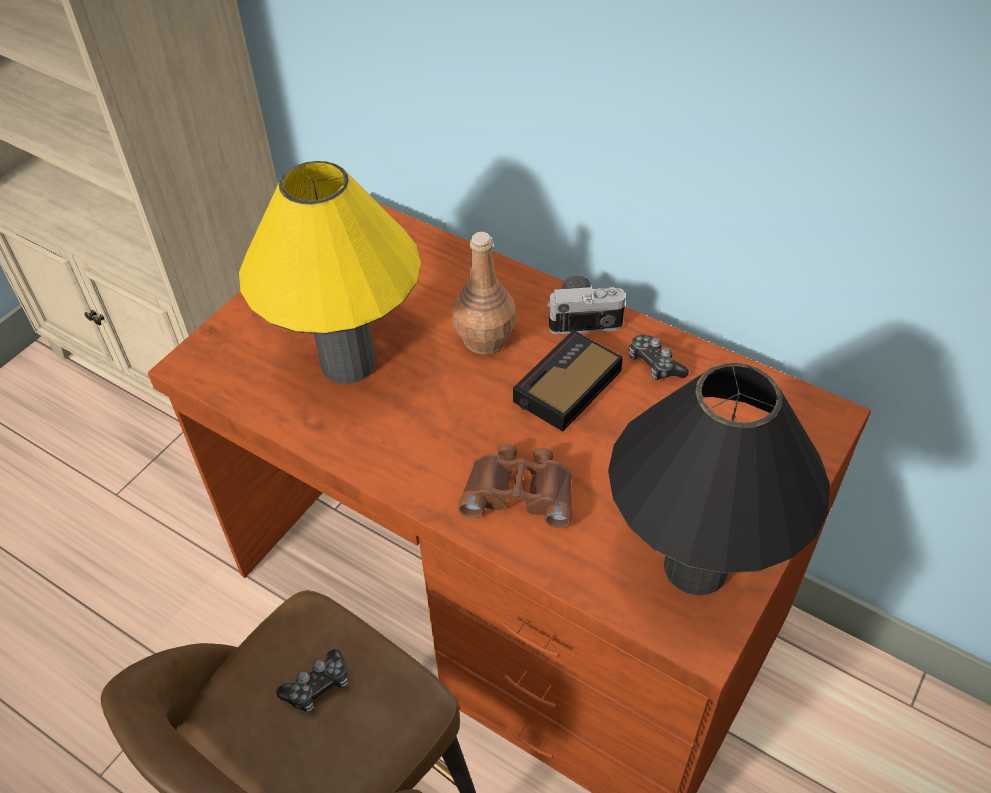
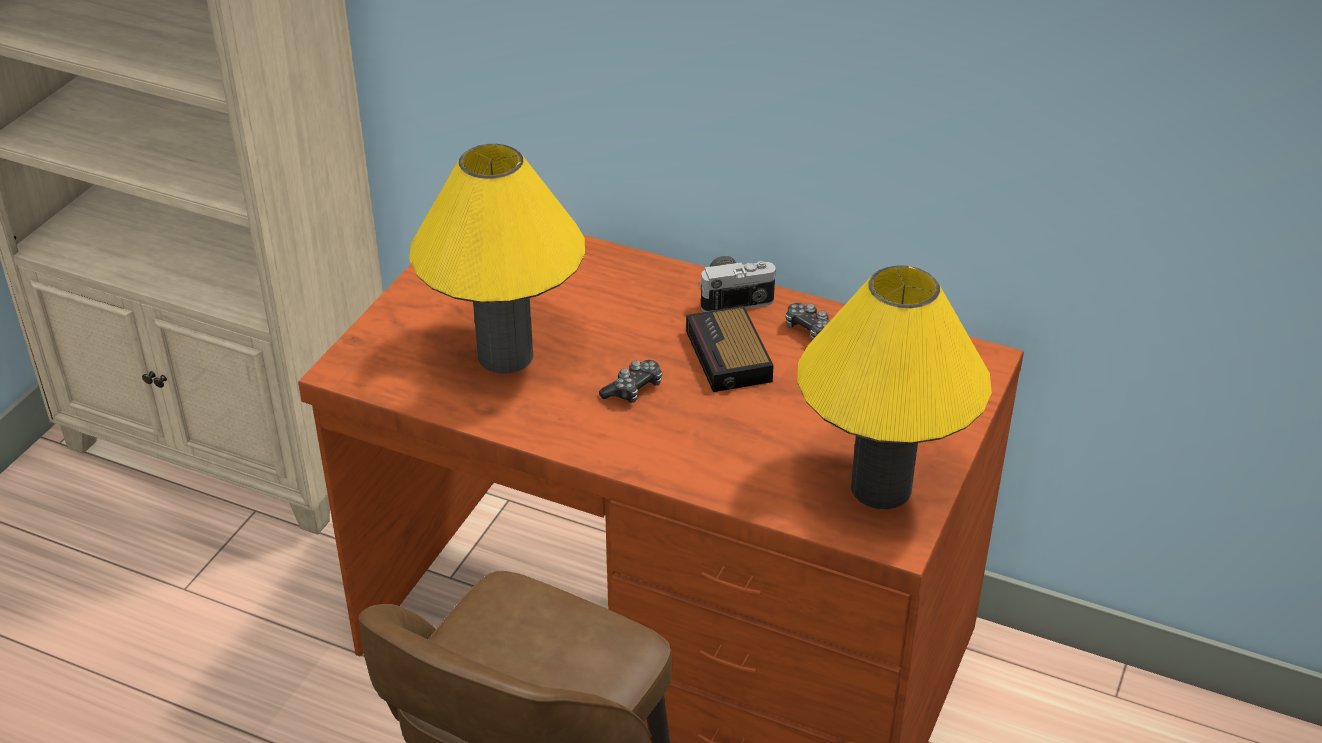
camera: 10 degrees left, 10 degrees down
(318, 687) = (533, 640): game controller -> game controller (633, 389)
(484, 339) = (639, 324): brown bottle -> none
(519, 491) = (703, 445): brown binoculars -> none
(566, 388) = (729, 358): alarm clock -> alarm clock turned 45 degrees counterclockwise
(695, 567) = (881, 488): black table lamp -> yellow table lamp

